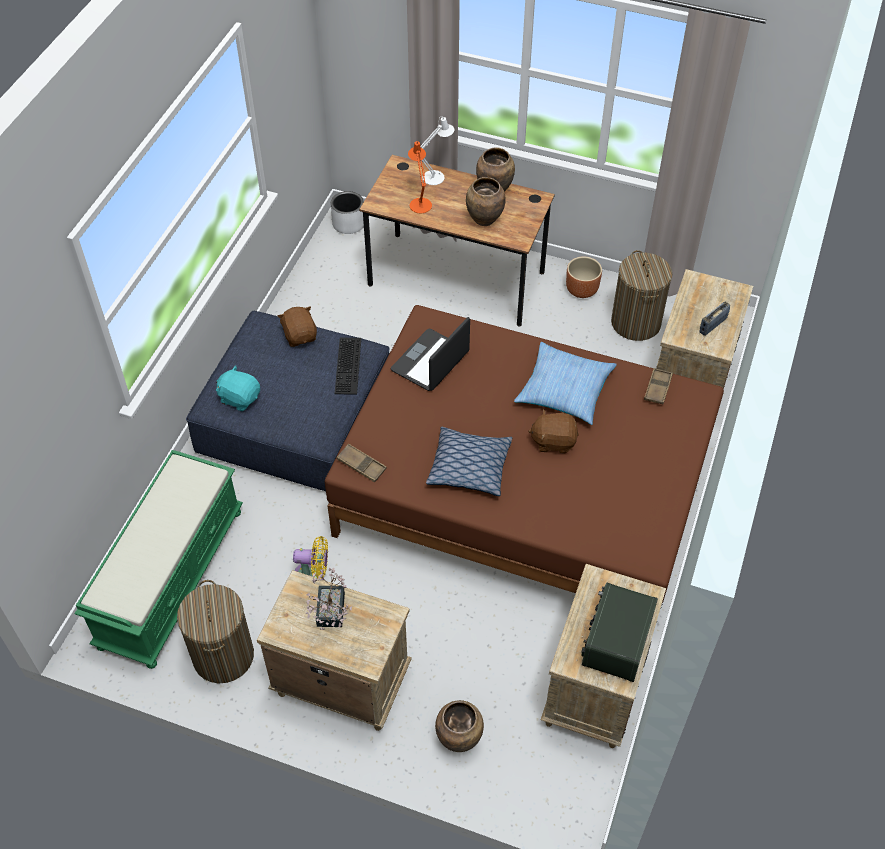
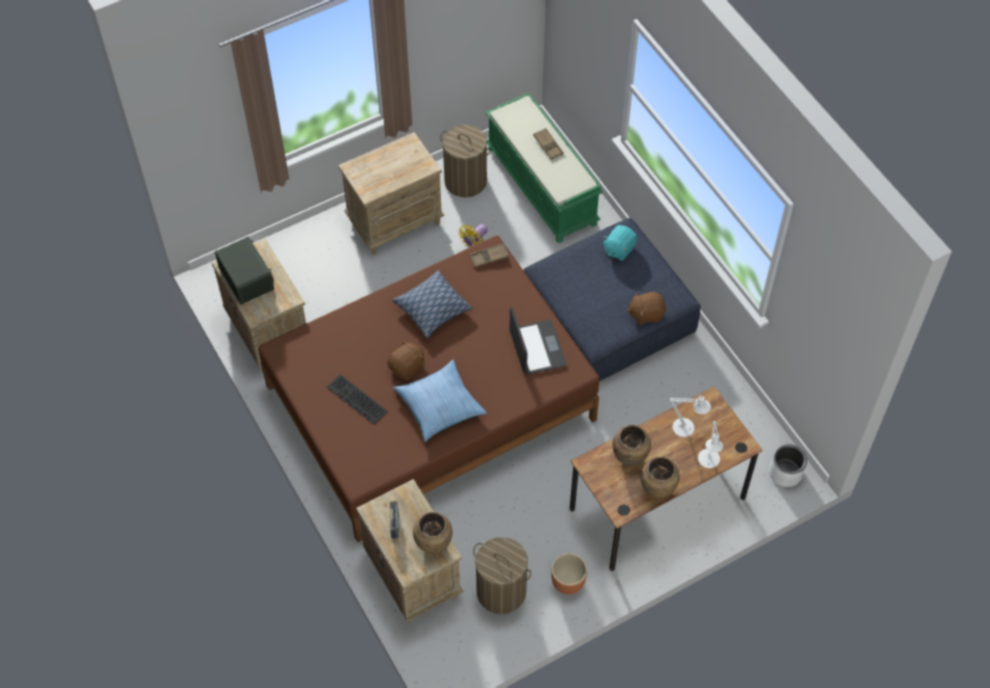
camera: 130 degrees right, 5 degrees up
(239, 398) = (619, 249): turquoise plush toy -> turquoise plush toy turned 150 degrees clockwise
(300, 335) = (646, 314): brown plush toy -> brown plush toy turned 150 degrees clockwise
(329, 614) = (396, 169): potted plant -> none
(349, 366) = (591, 323): keyboard -> keyboard (355, 399)
(420, 203) = (686, 428): orange table lamp -> white table lamp
(459, 739) = (308, 251): brown vase -> brown vase (433, 544)
(657, 388) = (387, 460): brown tray -> brown tray (548, 145)

